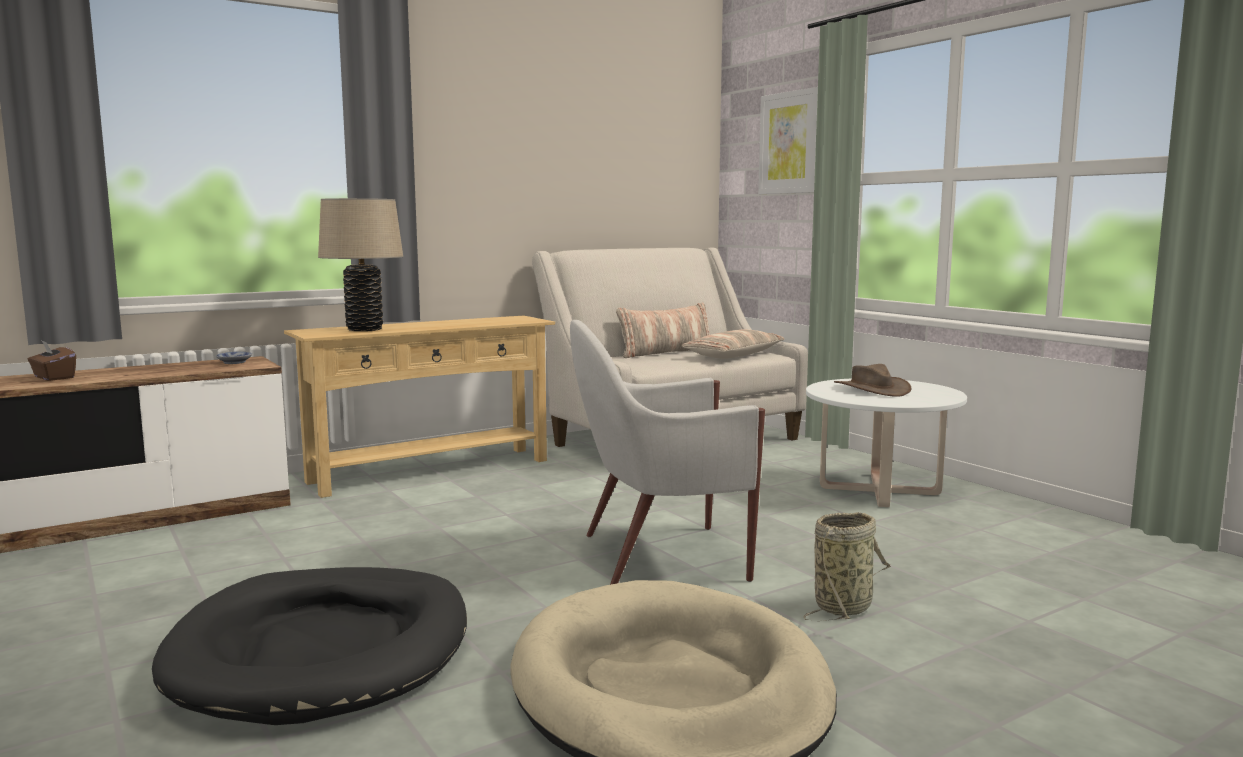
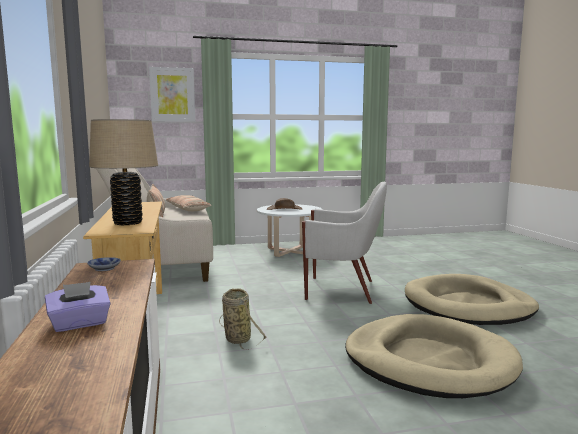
camera: 70 degrees left, 0 degrees up
(53, 377) = (80, 324): brown tissue box -> purple tissue box
(323, 651) = (428, 361): black dog bed -> beige dog bed
(659, 557) = (342, 290): white armchair -> white armchair turned 90 degrees counterclockwise
(845, 606) = (404, 275): basket -> basket (237, 338)

